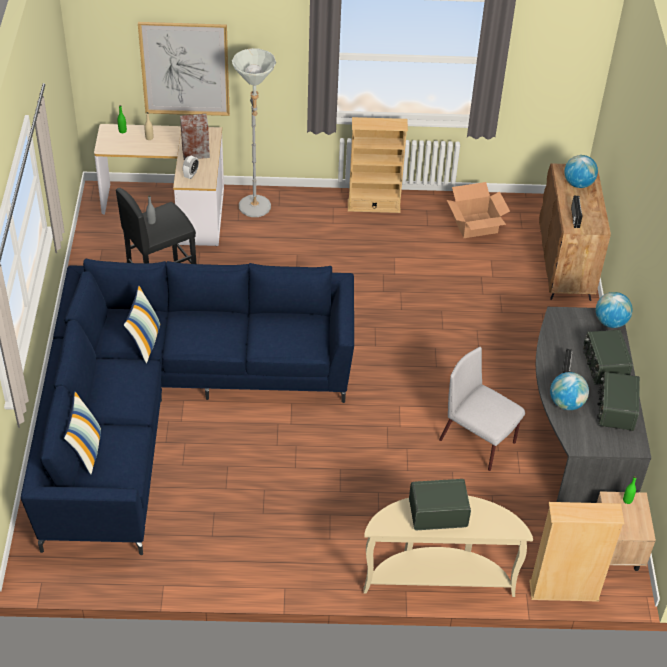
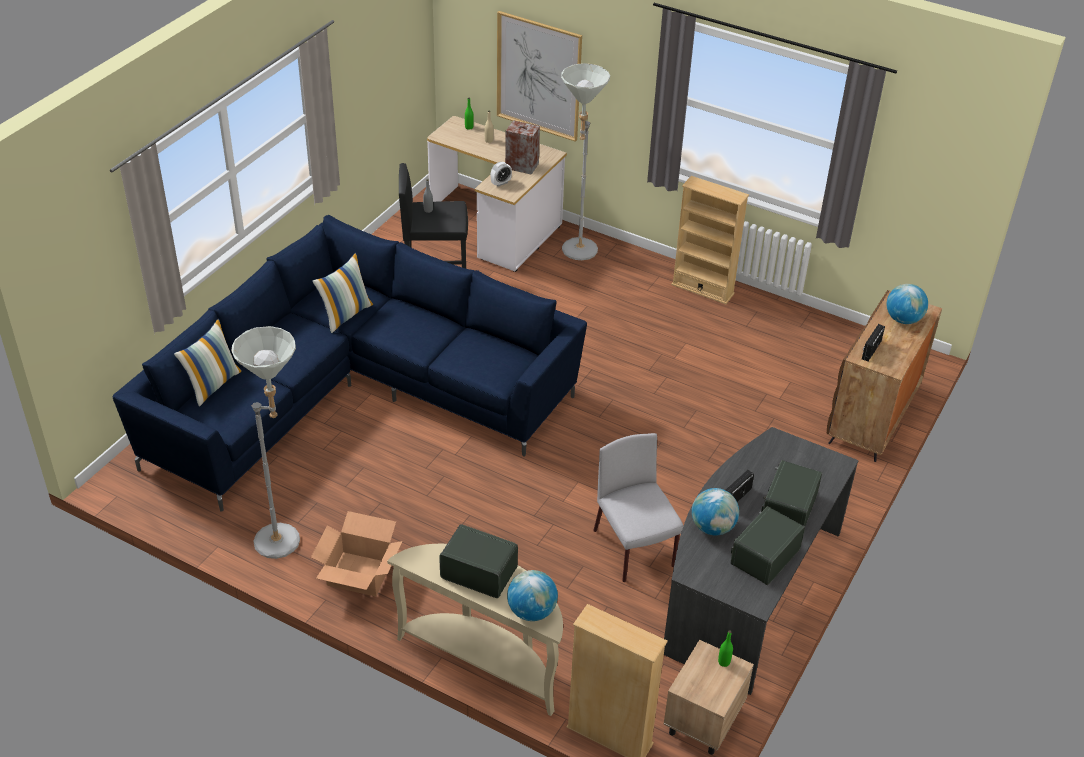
camera: 30 degrees right, 5 degrees down
(216, 555) = (287, 541): none -> grey floor lamp
(475, 225) = (800, 343): cardboard box -> cardboard box (359, 574)
(610, 322) = (832, 468): globe -> globe (531, 611)

